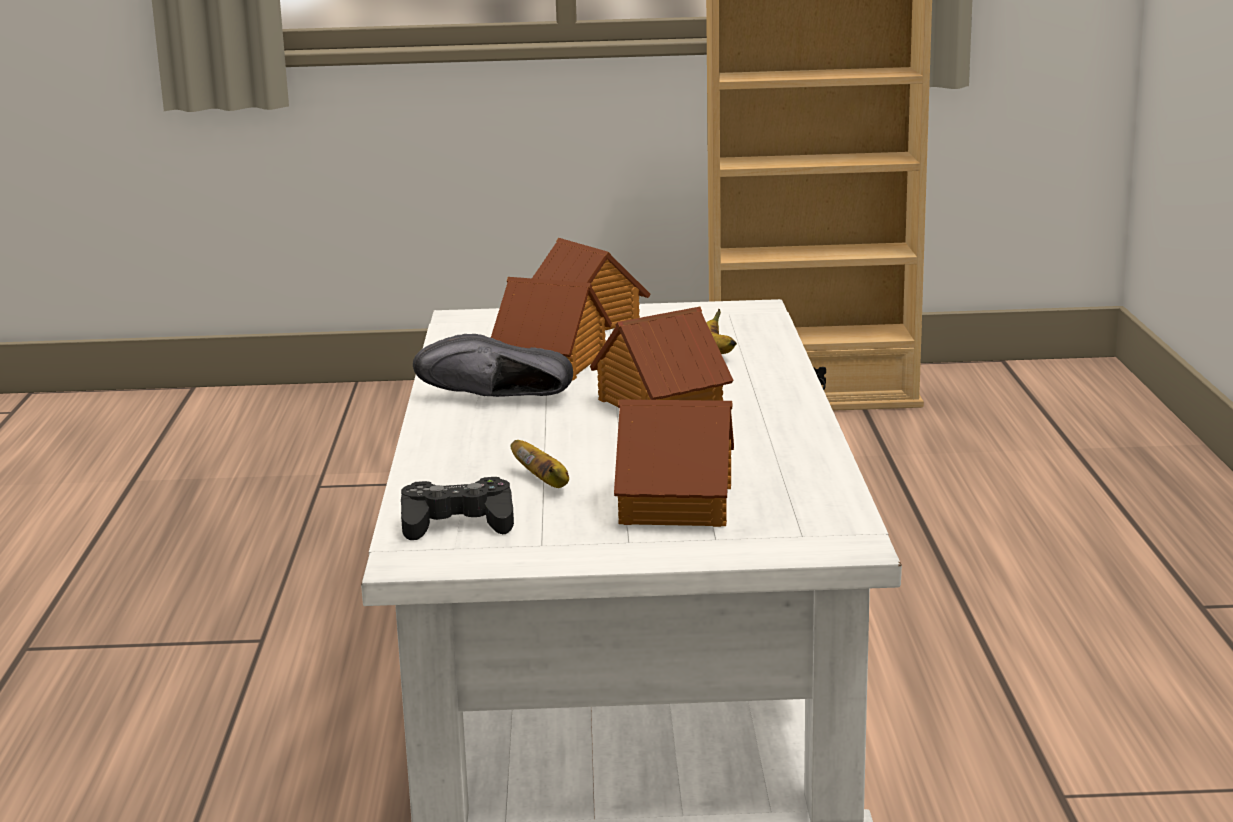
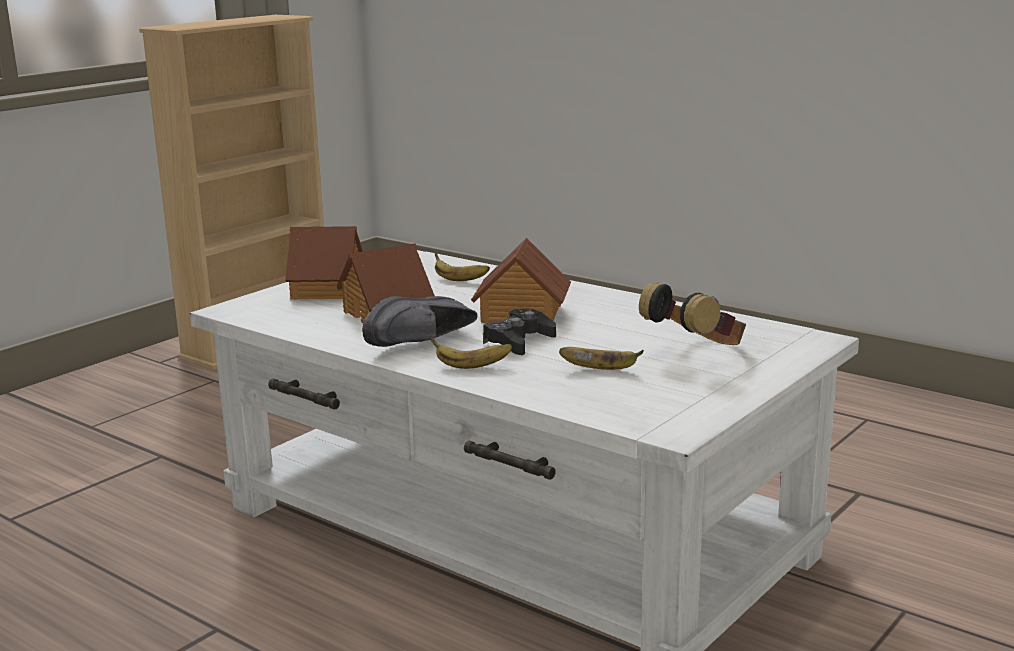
camera: 50 degrees left, 0 degrees up
(457, 523) = (630, 406): black game controller -> black game controller (519, 341)
(462, 435) = (471, 366): none -> banana
(678, 504) = (696, 352): toy house -> headphones

